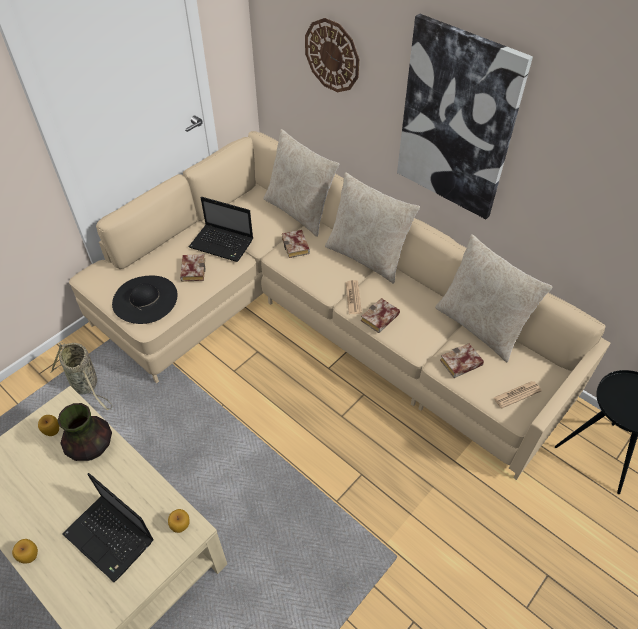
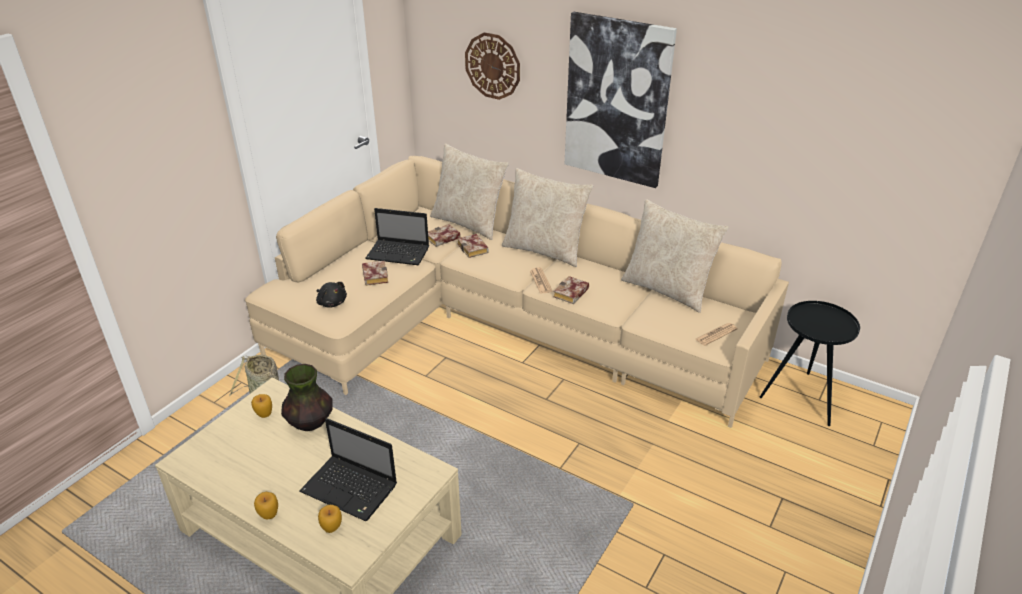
camera: 10 degrees left, 15 degrees down
(145, 299) = (331, 302): black hat -> black plush toy
(181, 526) = (421, 470): apple -> apple (332, 528)
(460, 364) = (657, 319): book -> book (442, 239)

